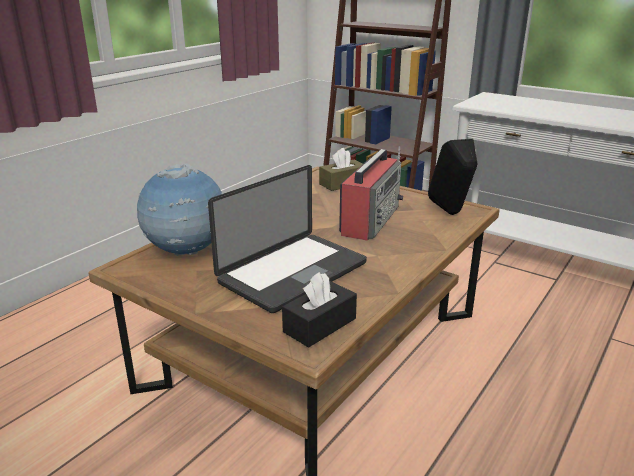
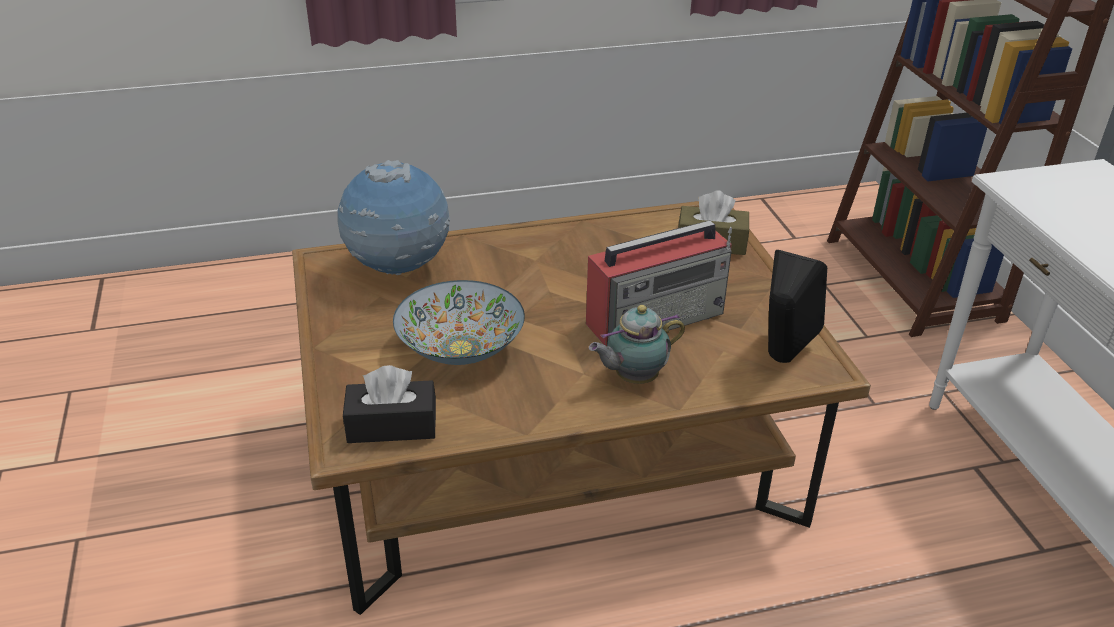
camera: 40 degrees right, 10 degrees up
(293, 273) = (461, 348): laptop -> bowl
(404, 247) = (633, 378): none -> teapot

